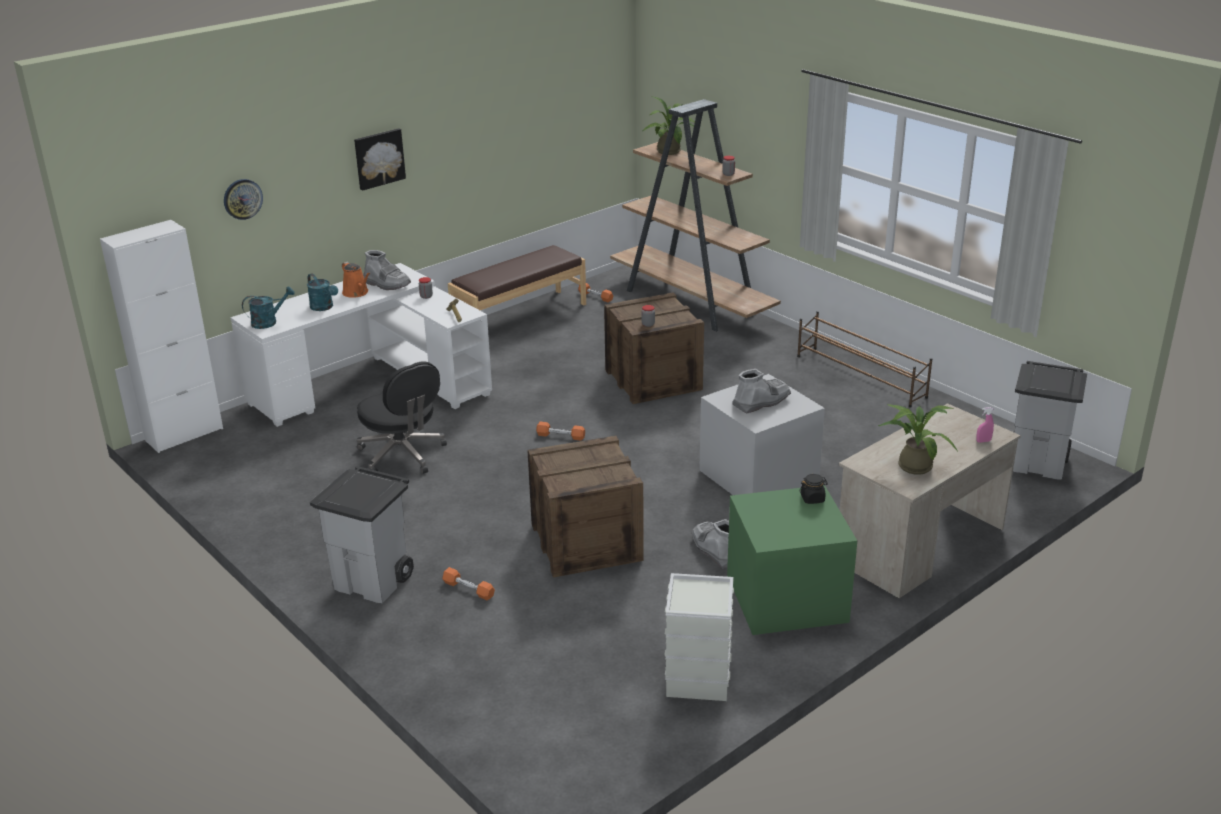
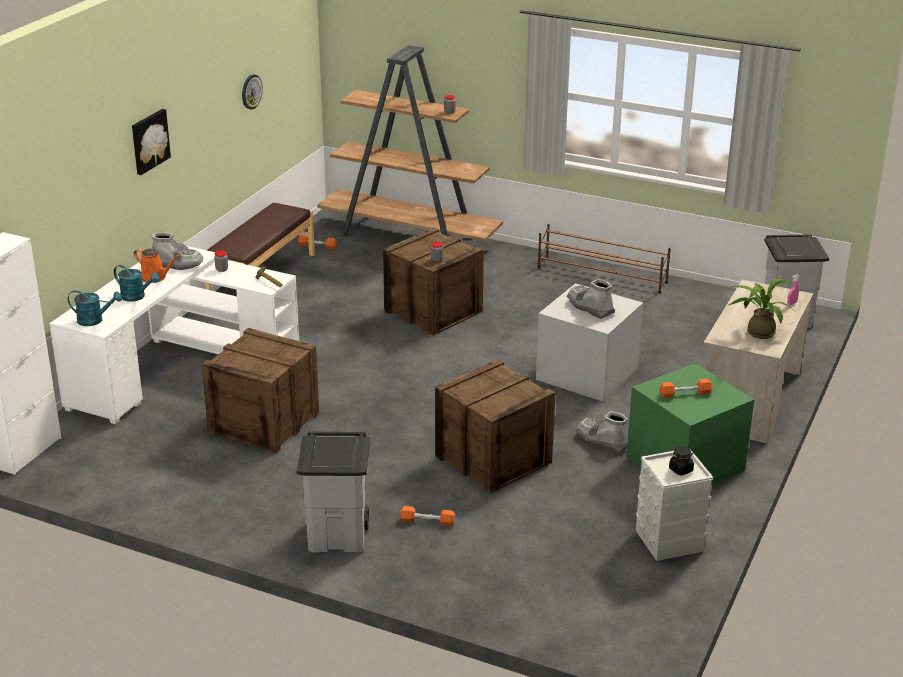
camera: 25 degrees left, 0 degrees up
(242, 199) = (53, 200): wall clock -> wall clock (251, 91)
(269, 322) = (95, 320): turquoise watering can -> turquoise watering can turned 60 degrees clockwise
(403, 455) = (264, 423): black office chair -> crate
(560, 436) = (394, 376): orange dumbbell -> orange dumbbell (685, 394)
(670, 152) = (378, 98): potted plant -> none
(761, 402) = (590, 307): grey boot -> grey boot turned 75 degrees counterclockwise
(812, 499) = (696, 375): black jar -> black jar (681, 470)

